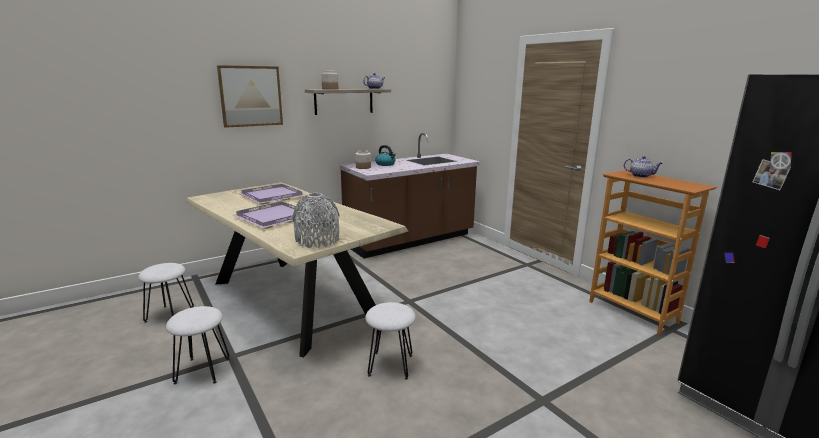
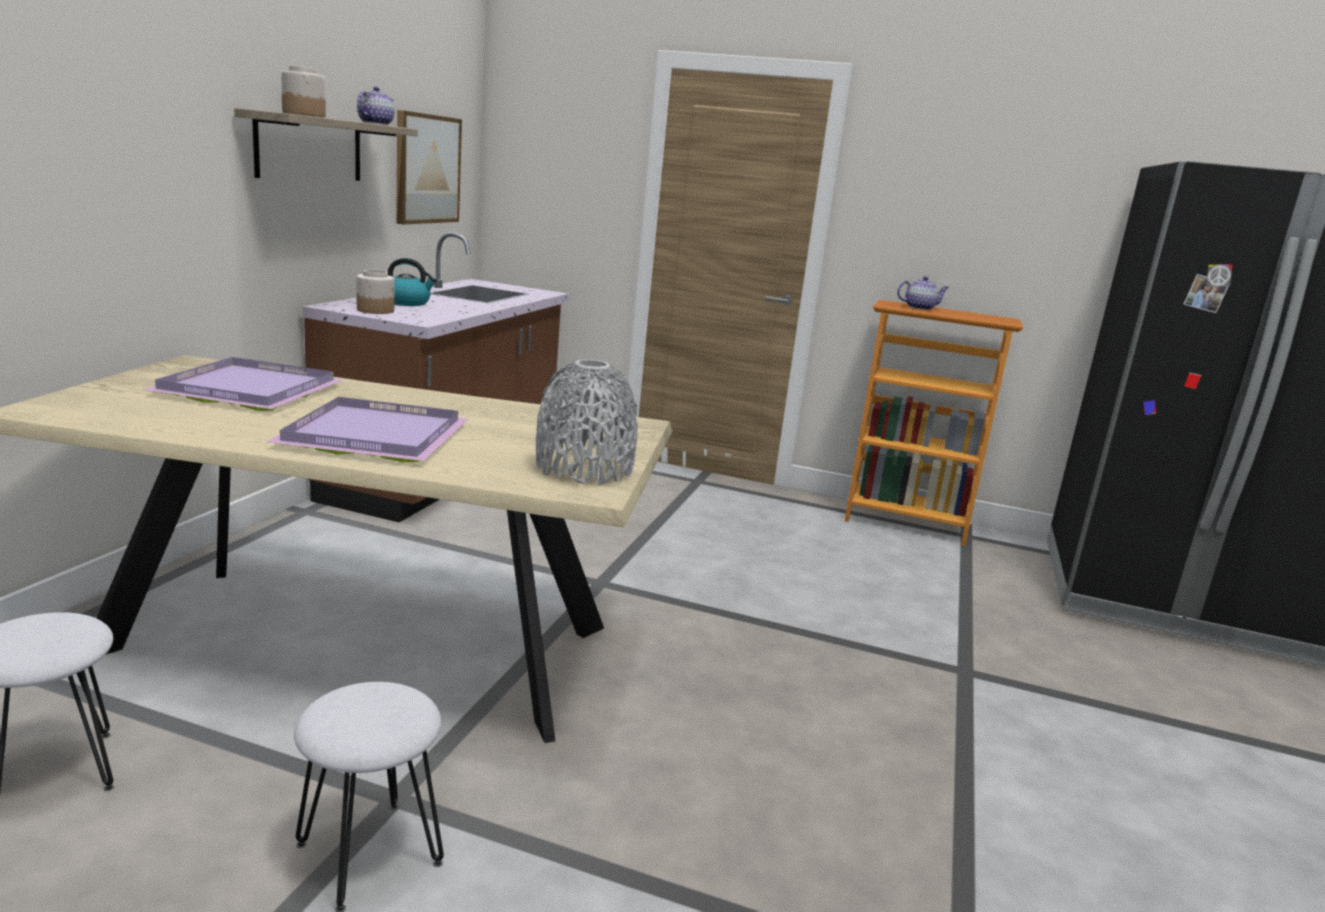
camera: 40 degrees left, 0 degrees up
(250, 96) = (114, 112): picture -> picture (426, 169)
(390, 365) = (721, 698): white stool -> none

